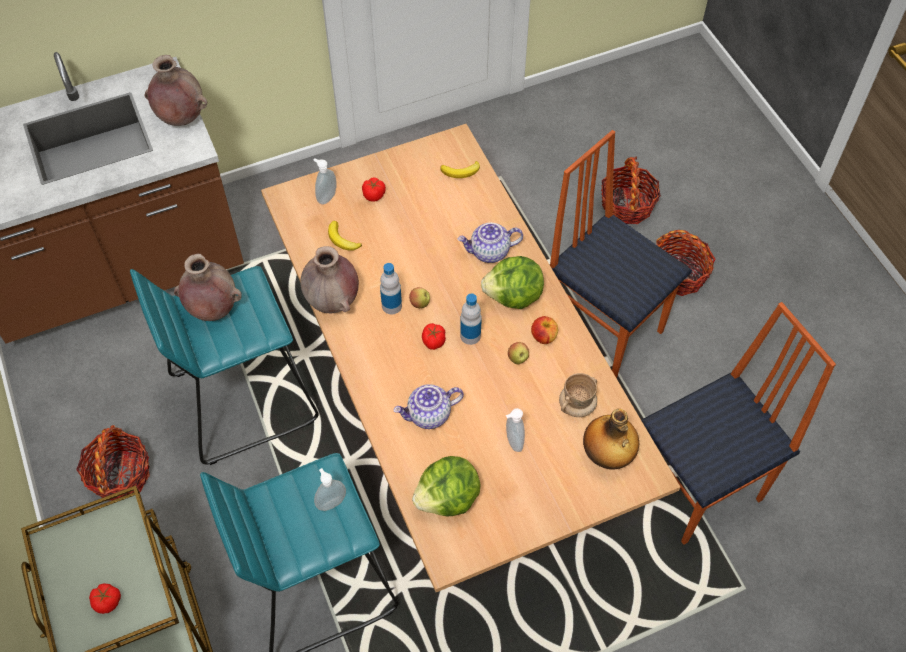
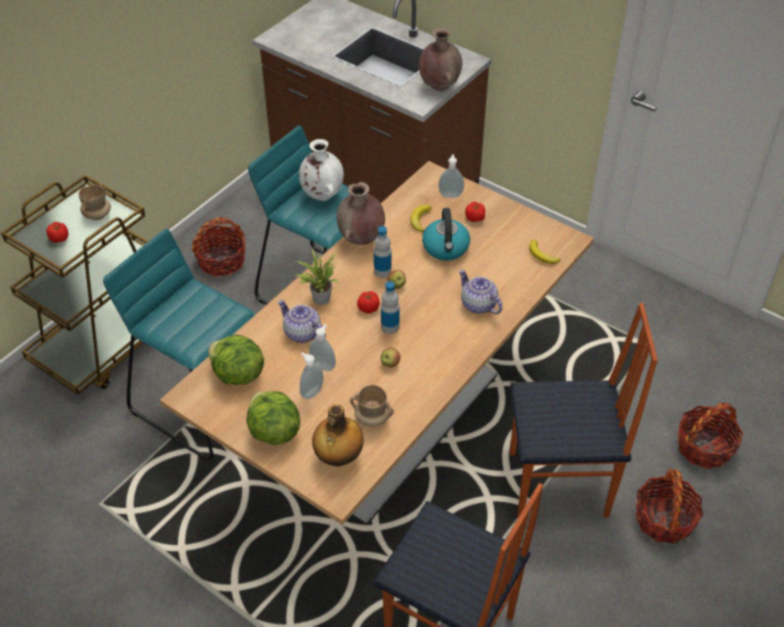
camera: 60 degrees right, 10 degrees down
(98, 543) = (97, 215): none -> beige mug
(213, 309) = (322, 195): brown vase -> white vase
(331, 502) = (210, 325): soap dispenser -> soap dispenser (323, 365)
(390, 377) = (319, 298): none -> potted plant
(397, 239) = (446, 248): none -> kettle
(513, 297) = (446, 337): lettuce -> lettuce (273, 432)
(543, 337) = (422, 371): apple -> none
(604, 327) = (559, 486): chair -> chair turned 75 degrees clockwise

